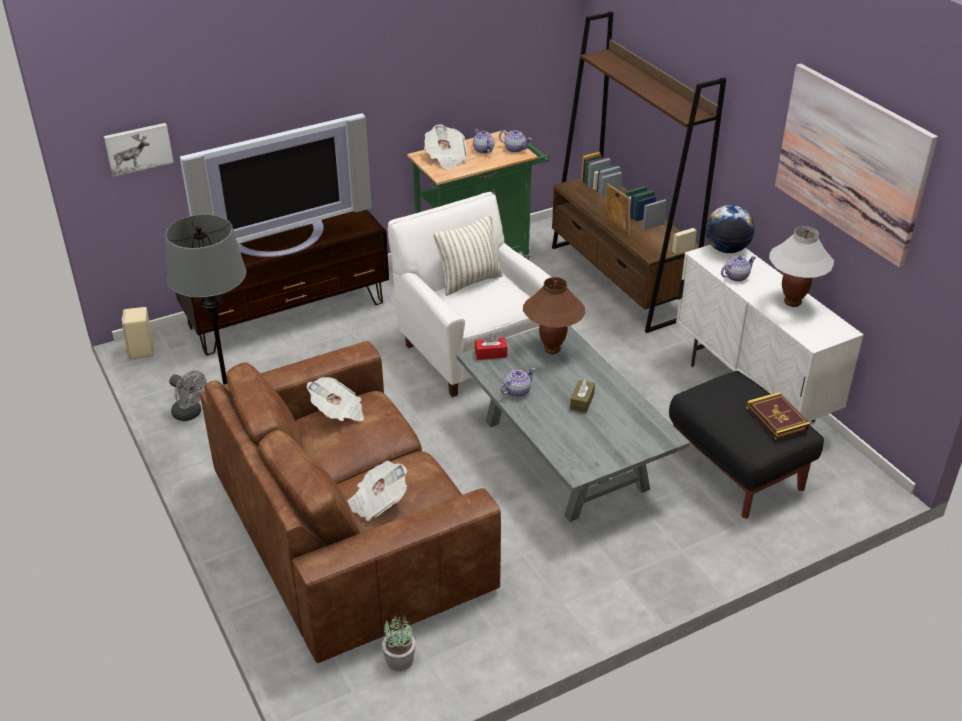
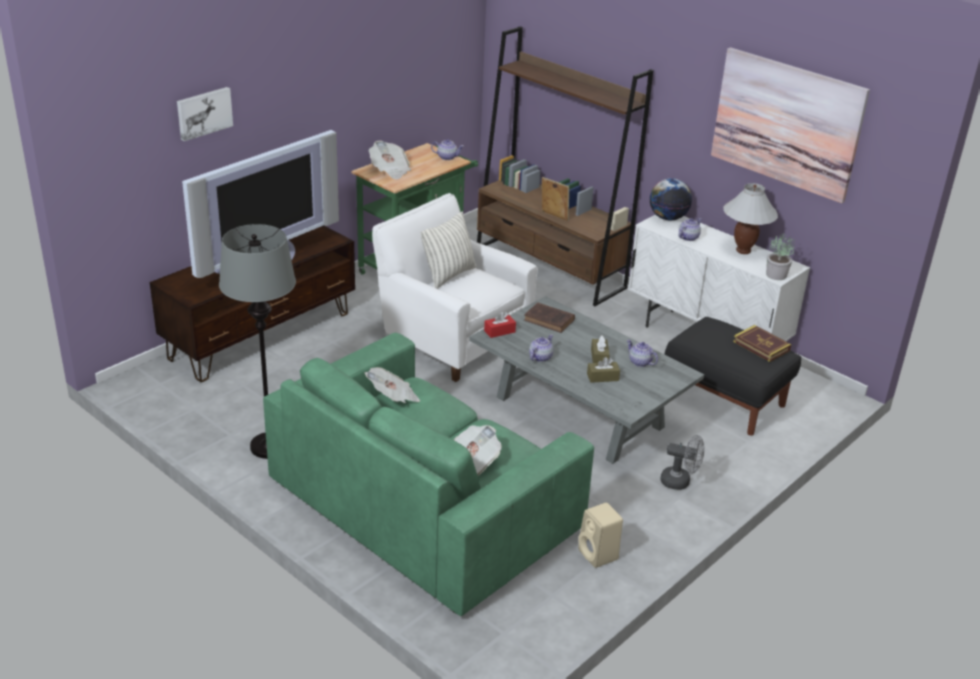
camera: 20 degrees left, 5 degrees down
(138, 148) = (126, 180): picture -> picture (203, 113)
(142, 351) = (132, 388): beige speaker -> beige speaker (599, 555)
(190, 414) = (215, 435): grey fan -> grey fan (680, 482)
(347, 529) = (422, 505): brown sofa -> green sofa
(400, 660) = (529, 599): potted plant -> potted plant (776, 275)
(483, 150) = (419, 161): teapot -> teapot (640, 362)
(552, 349) = (550, 320): brown table lamp -> brown book
(572, 426) = (602, 377): none -> brown tissue box

